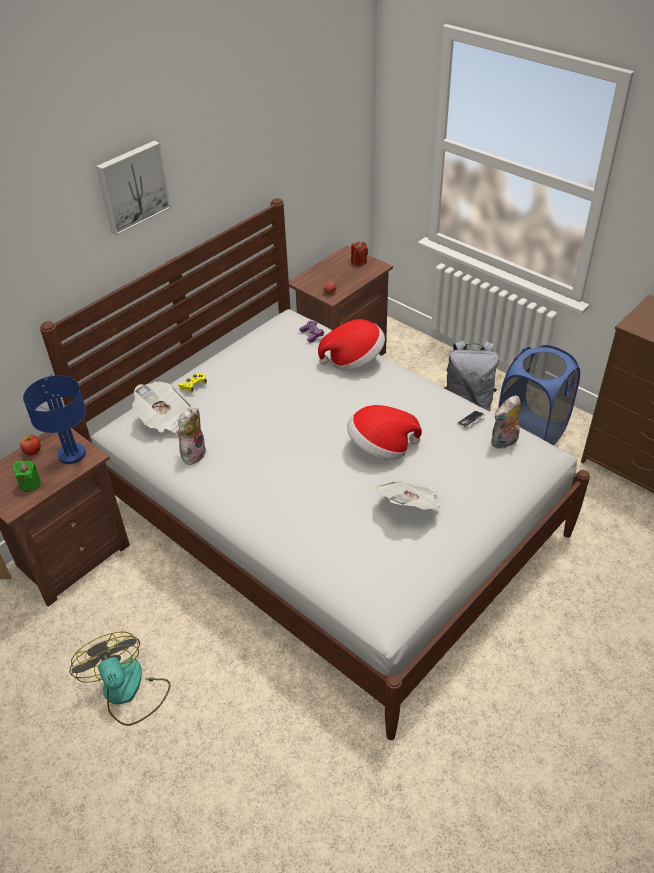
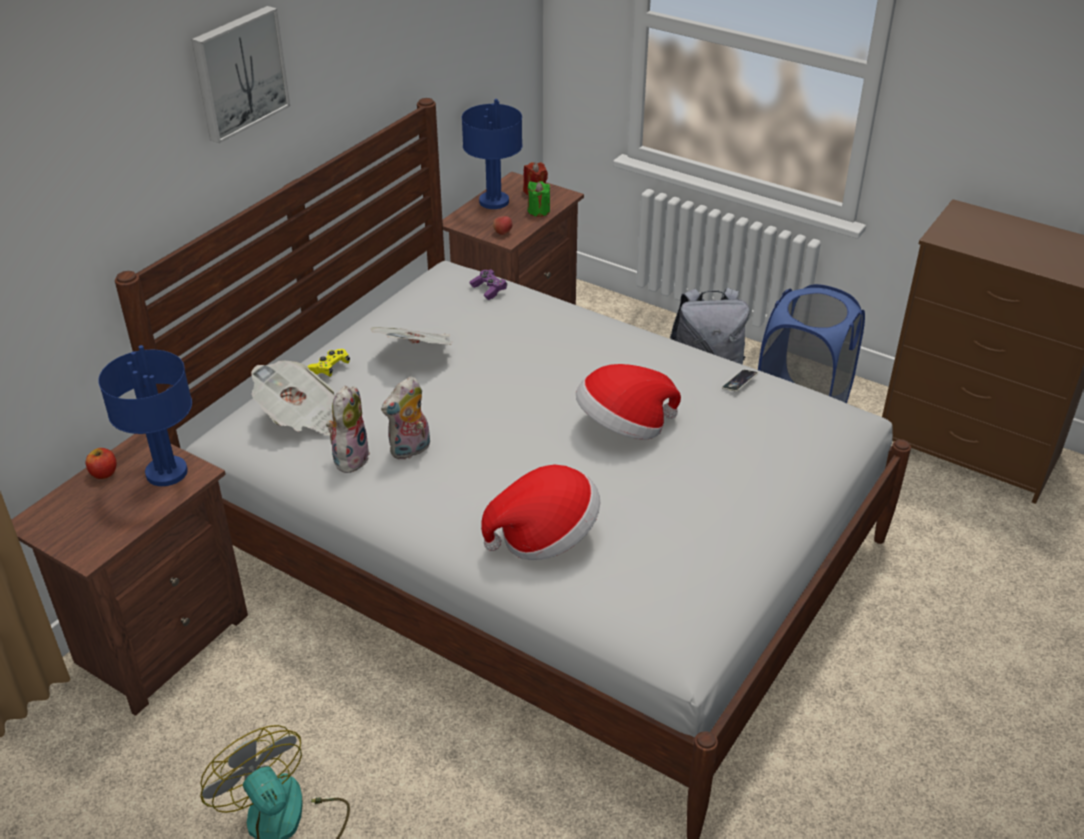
camera: 10 degrees left, 5 degrees down
(30, 484) = (110, 519): green candle -> green candle (538, 211)
(328, 268) = (493, 202): none -> blue table lamp
(354, 360) = (557, 317): hat -> hat (544, 536)
(410, 506) = (684, 499): newspaper -> newspaper (417, 353)
(504, 442) = (793, 407): plush toy -> plush toy (410, 450)

